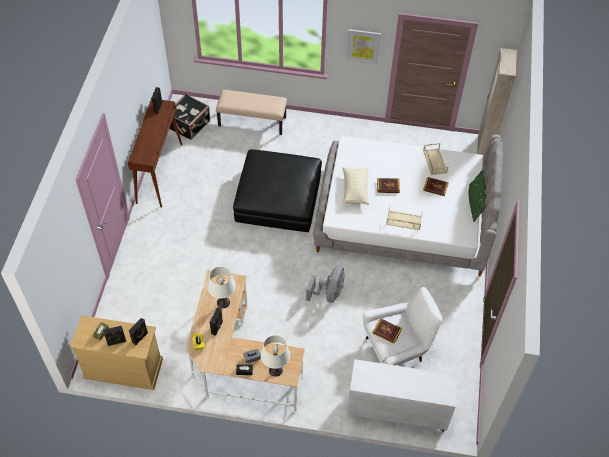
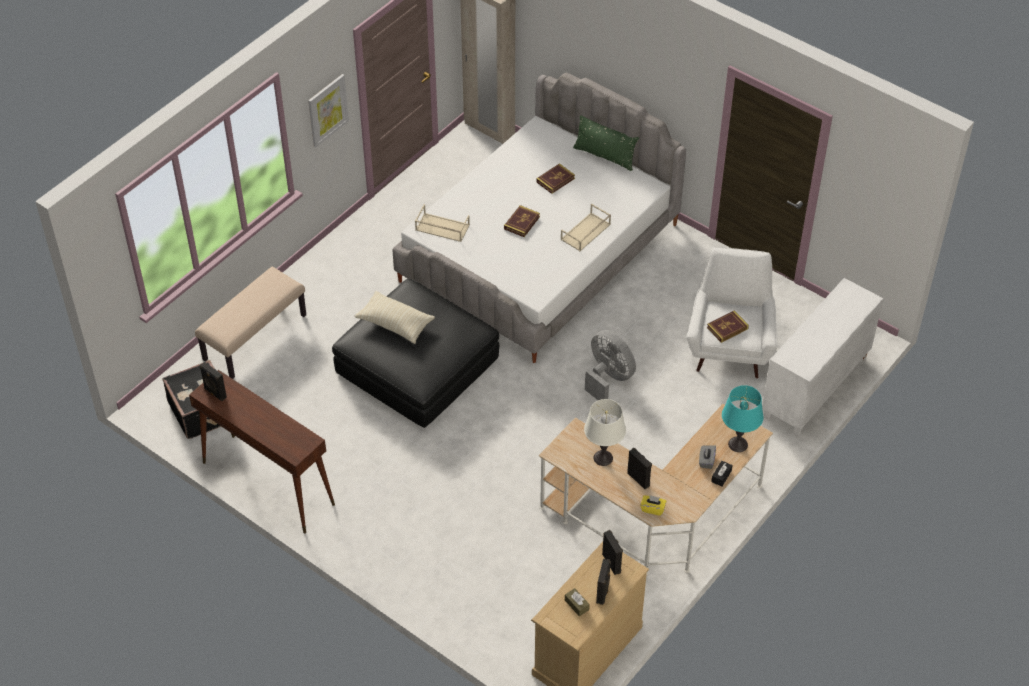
camera: 60 degrees left, 5 degrees down
(275, 370) = (738, 444): white table lamp -> turquoise table lamp
(355, 190) = (504, 256): beige pillow -> beige pillow (395, 324)
(434, 161) = (514, 162): beige tray -> beige tray (441, 228)

